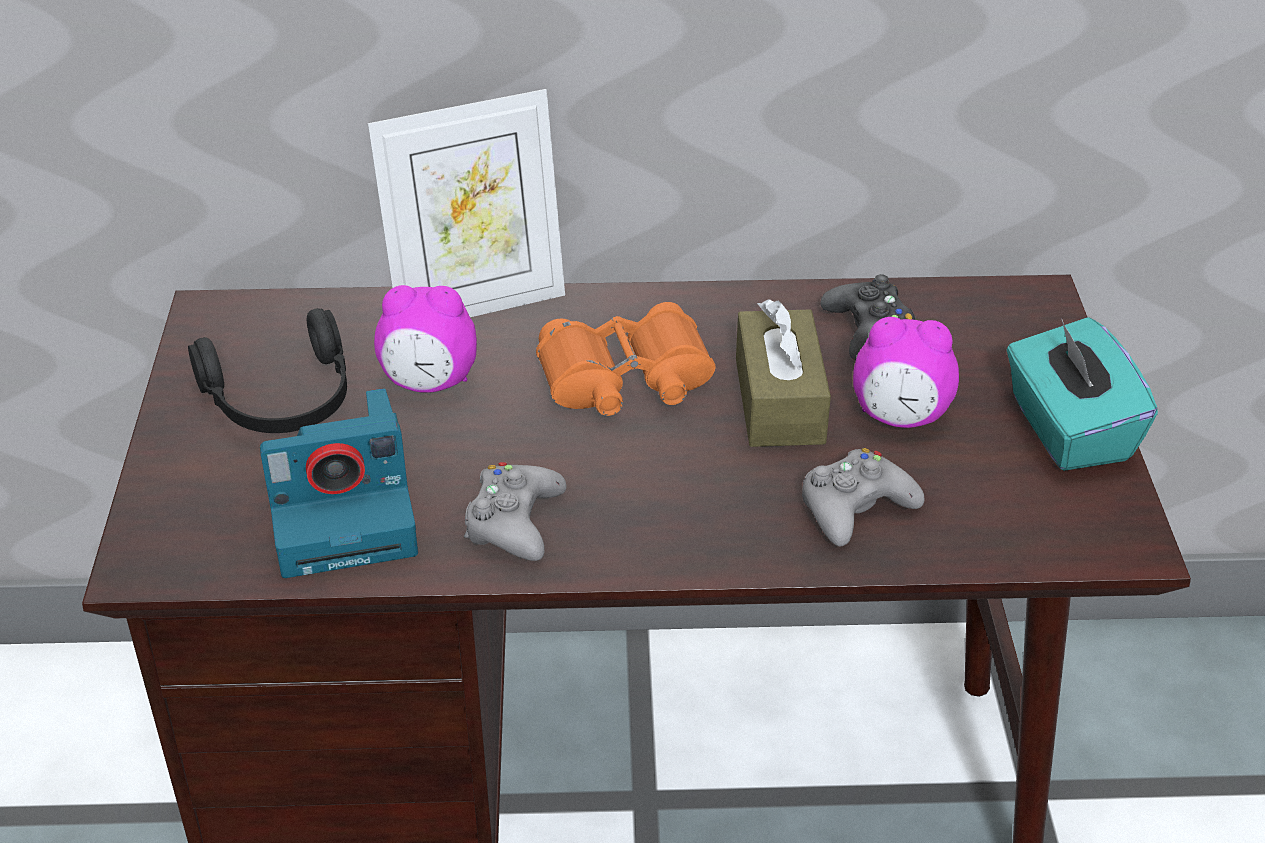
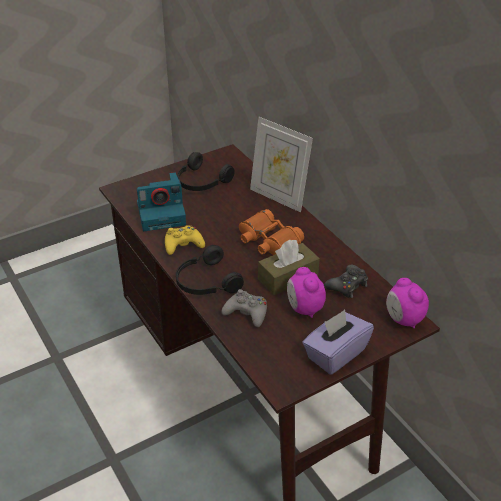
camera: 60 degrees right, 0 degrees up
(346, 515) = (162, 213): camera -> camera turned 60 degrees counterclockwise
(429, 383) = (232, 204): alarm clock -> alarm clock (403, 319)
(514, 522) = (183, 244): grey game controller -> yellow game controller
(695, 534) = (206, 282): none -> black headphones
(1067, 430) = (335, 354): turquoise tissue box -> purple tissue box

